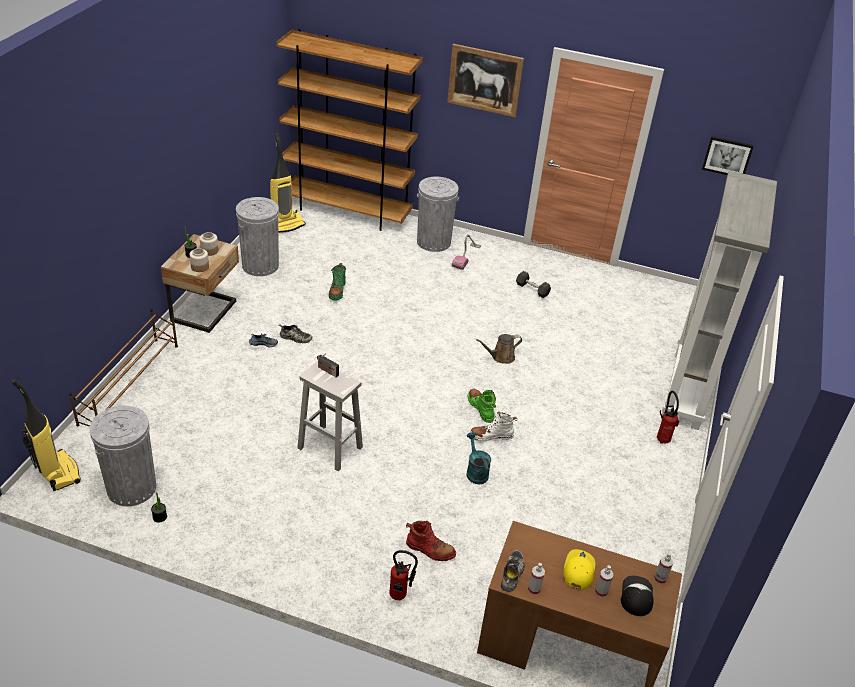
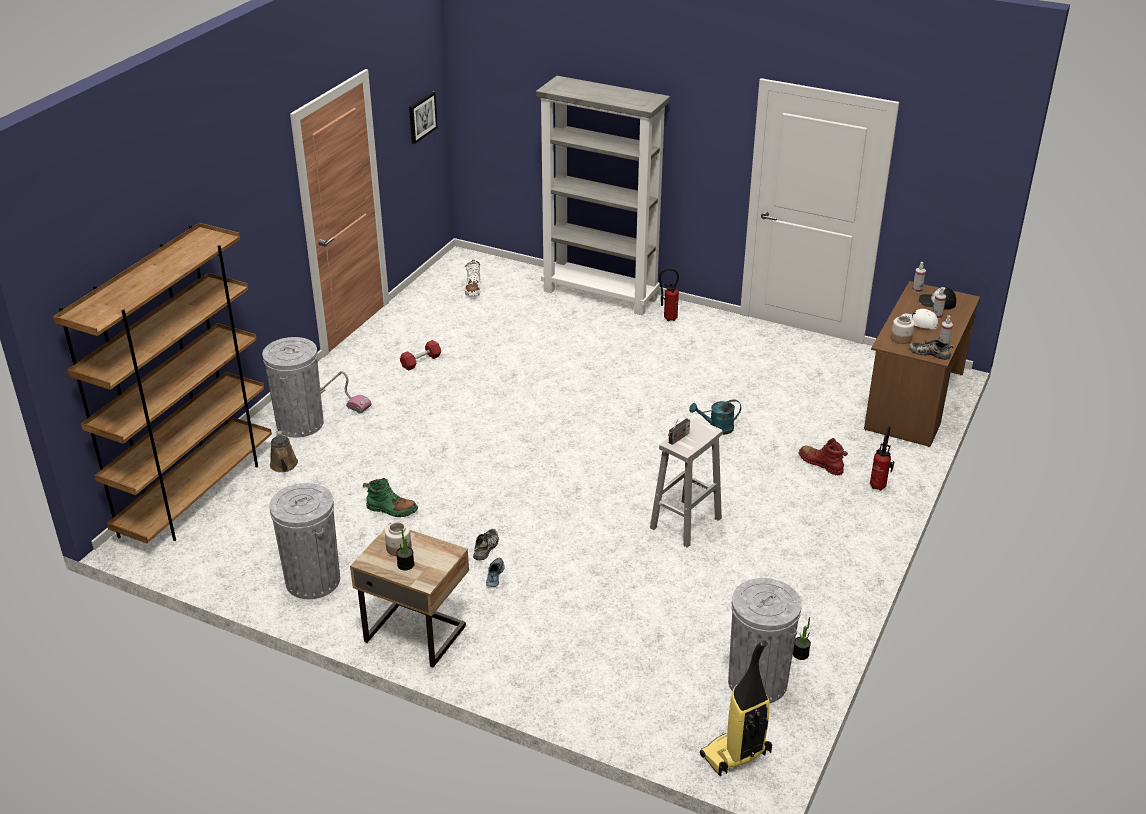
camera: 80 degrees left, 5 degrees down
(130, 383) = (566, 700): brown shoe rack -> none
(199, 267) = (438, 555): jar -> jar (901, 338)
(285, 225) = (211, 555): vacuum cleaner -> none
(430, 550) = (821, 464): red boot -> red boot turned 75 degrees counterclockwise
(481, 408) = (624, 416): green boot -> none
(484, 80) = (249, 202): picture -> none
(491, 436) = (666, 414): white boot -> white boot (473, 289)
(501, 357) = (541, 395): brown watering can -> brown watering can (284, 465)
(532, 289) = (421, 361): grey dumbbell -> red dumbbell
(578, 571) = (919, 323): yellow cap -> white cap

